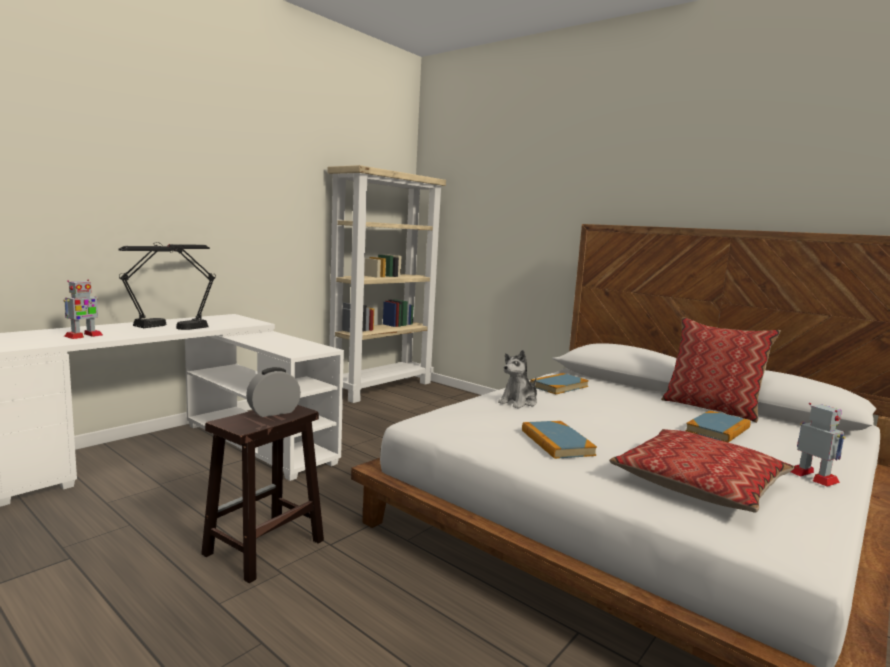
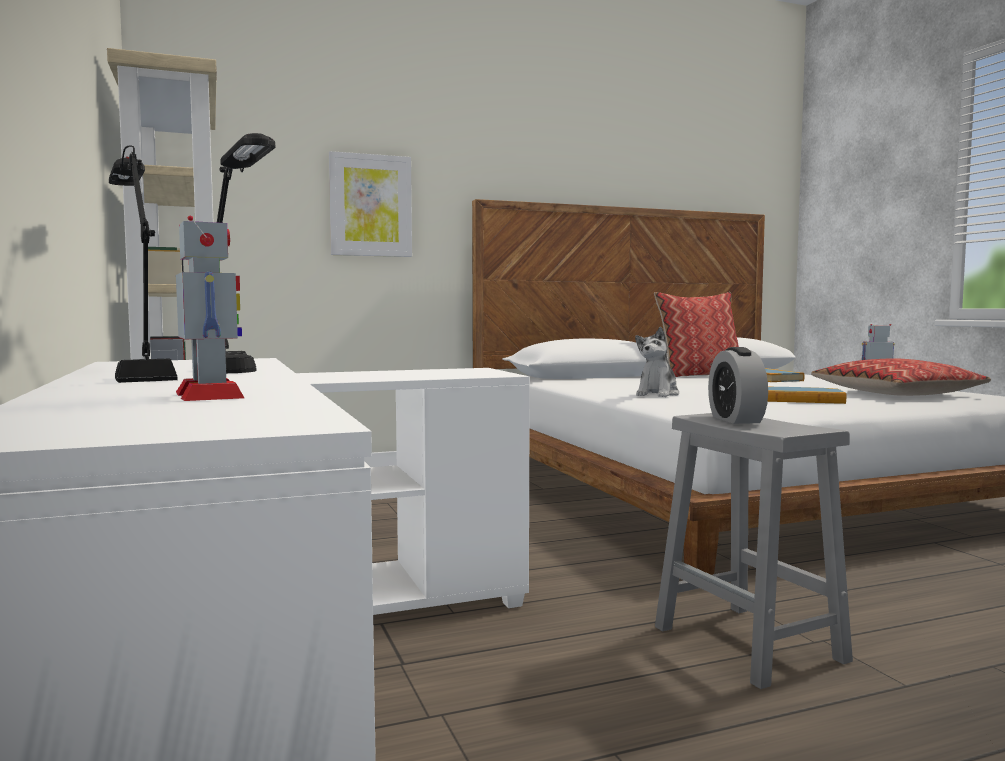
camera: 60 degrees left, 5 degrees down
(263, 548) = (751, 644): brown stool -> grey stool
(519, 402) = (657, 394): plush toy -> plush toy turned 45 degrees clockwise
(521, 228) = (370, 205): none -> picture
(559, 386) = (602, 384): book -> none

